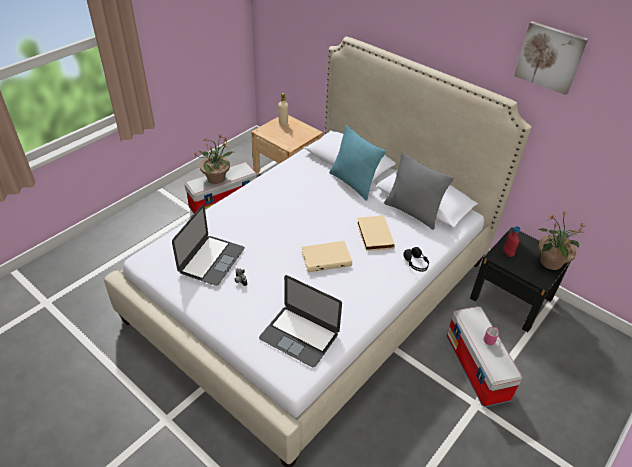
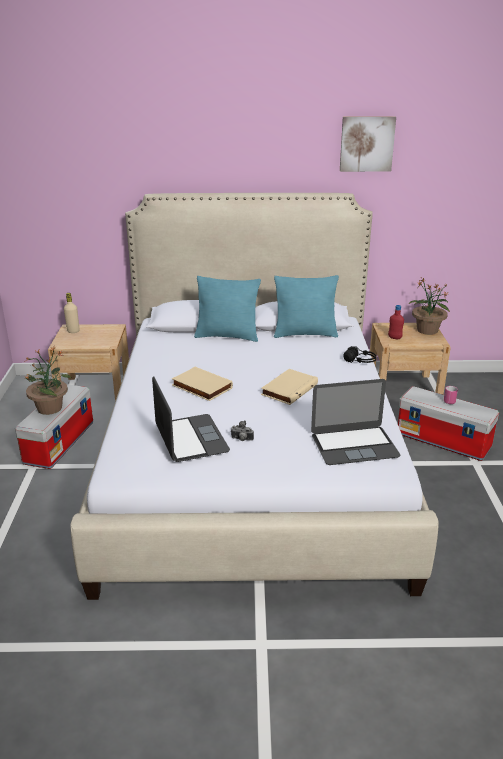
camera: 40 degrees left, 15 degrees down
(373, 235) = (300, 359): beige book -> beige book (200, 387)
(412, 212) = (305, 334): grey pillow -> turquoise pillow
(511, 298) = (403, 388): black nightstand -> beige nightstand

